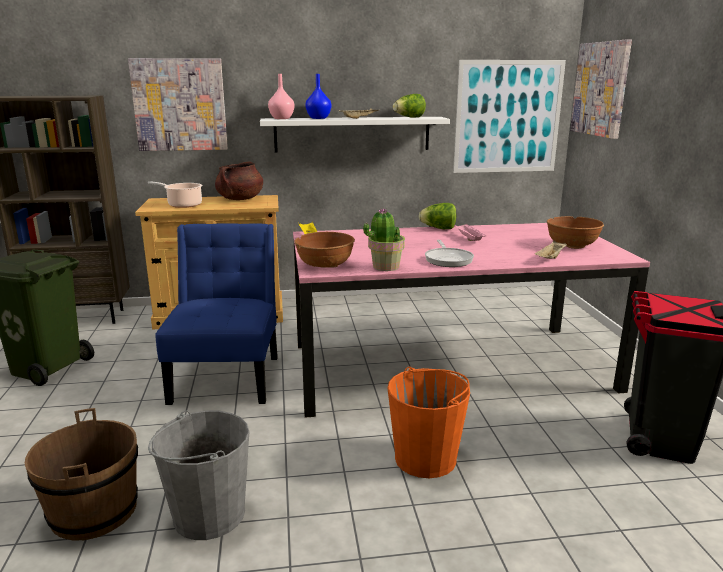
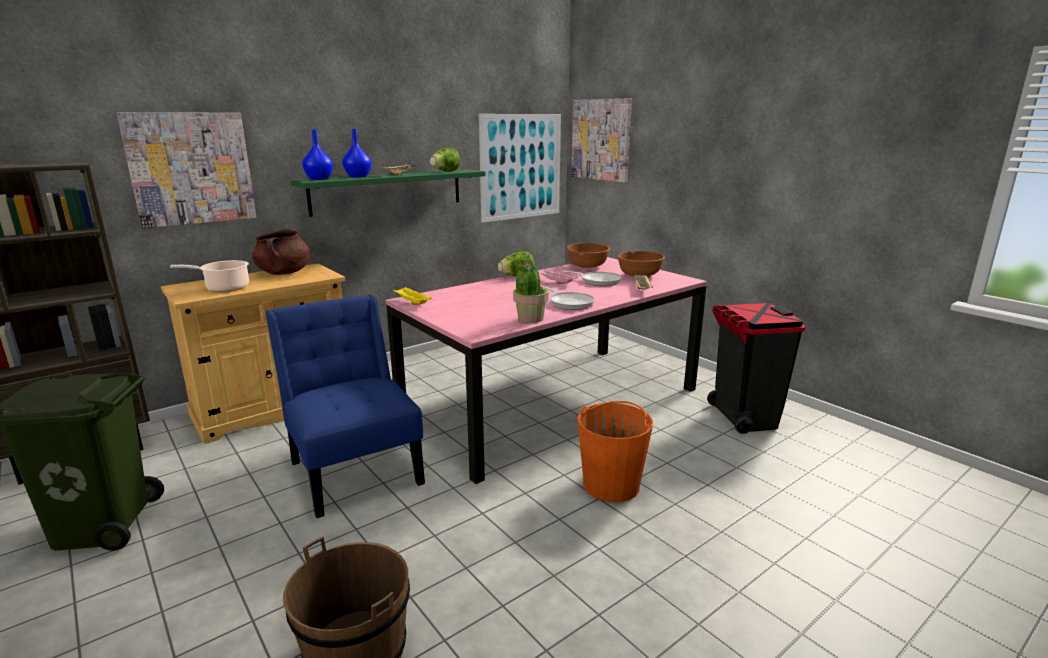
camera: 30 degrees left, 0 degrees up
(208, 514) = (480, 603): grey bucket -> none
(281, 118) = (319, 179): pink vase -> blue vase
(325, 265) = (475, 327): brown bowl -> brown bowl (587, 266)
(352, 134) = (388, 191): white shelf -> green shelf
(515, 244) = (598, 281): none -> frying pan

